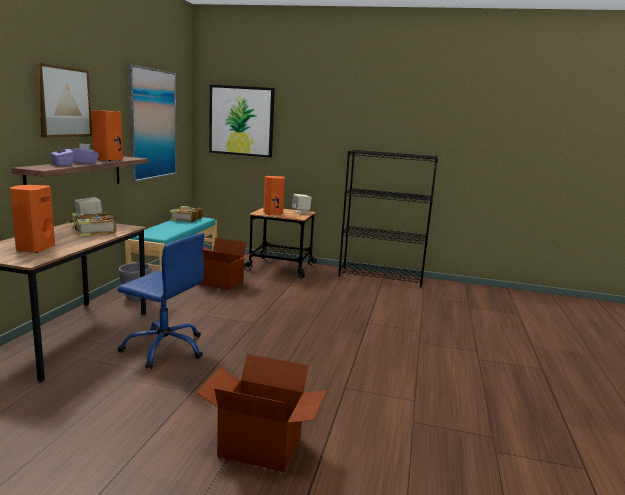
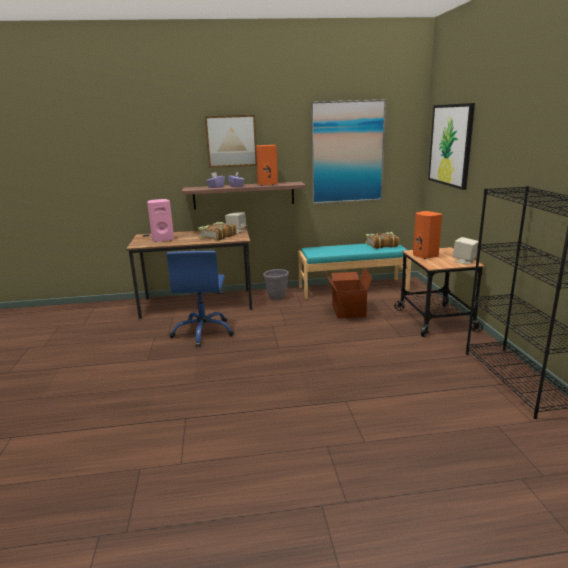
camera: 70 degrees right, 5 degrees up
(34, 249) = (162, 239): orange speaker -> pink speaker
(261, 445) = (87, 402): cardboard box -> none

